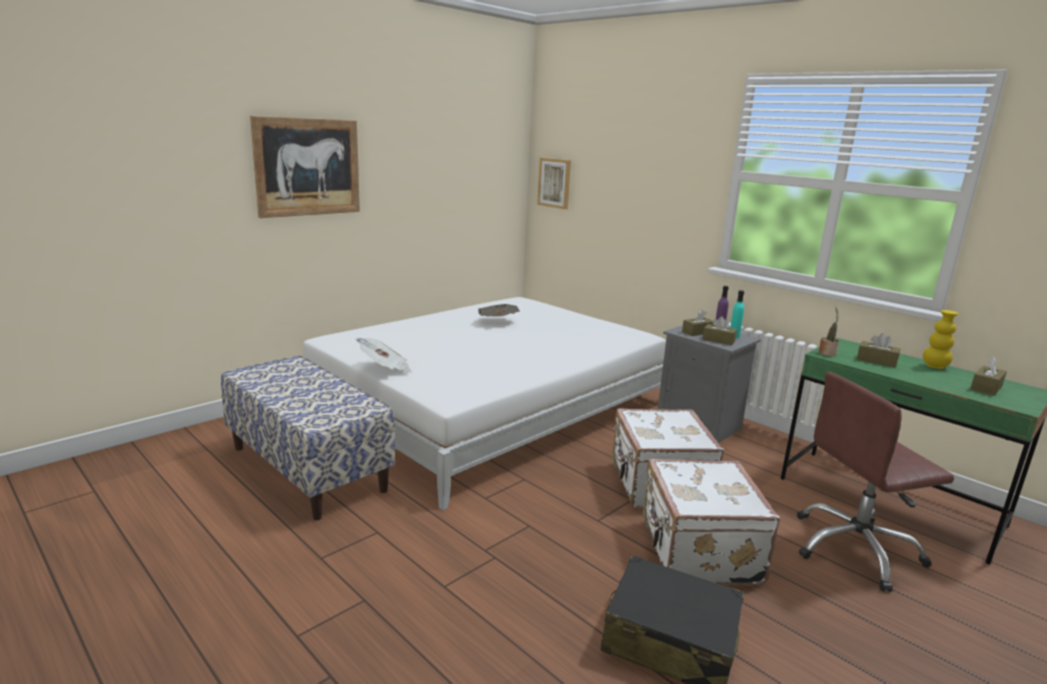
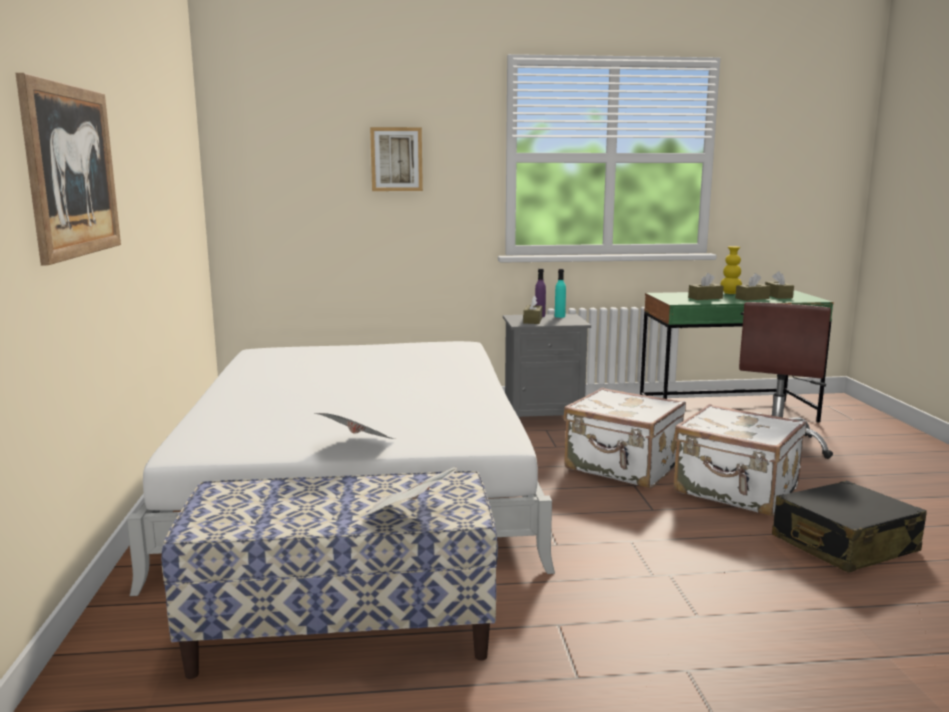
camera: 50 degrees left, 5 degrees down
(498, 322) = (314, 373): newspaper -> newspaper (409, 516)
(554, 183) = (257, 190): picture -> picture (396, 159)
(718, 340) = (562, 321): brown tissue box -> brown tissue box (752, 298)
(827, 353) = (675, 301): potted plant -> none

